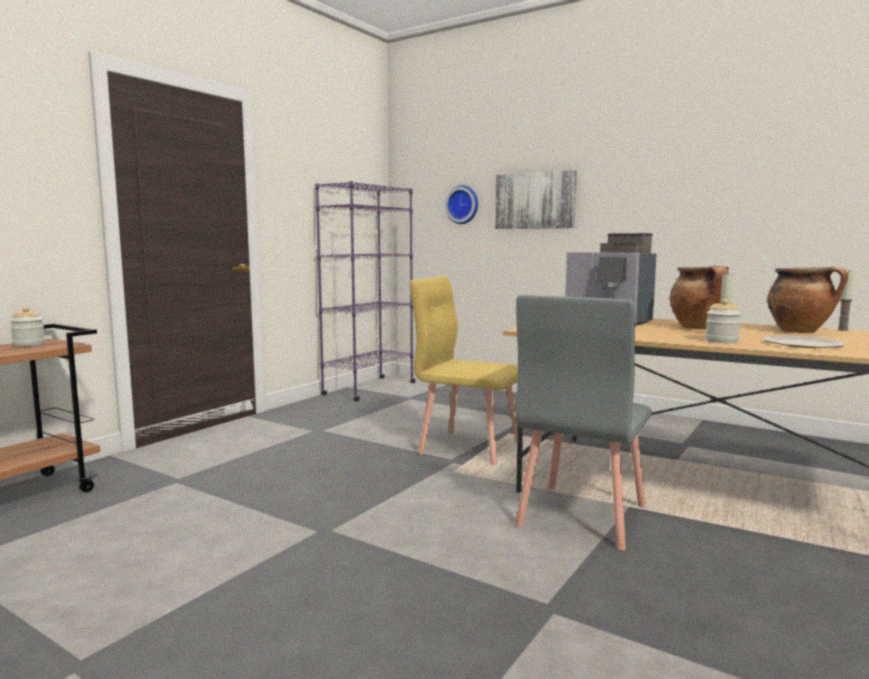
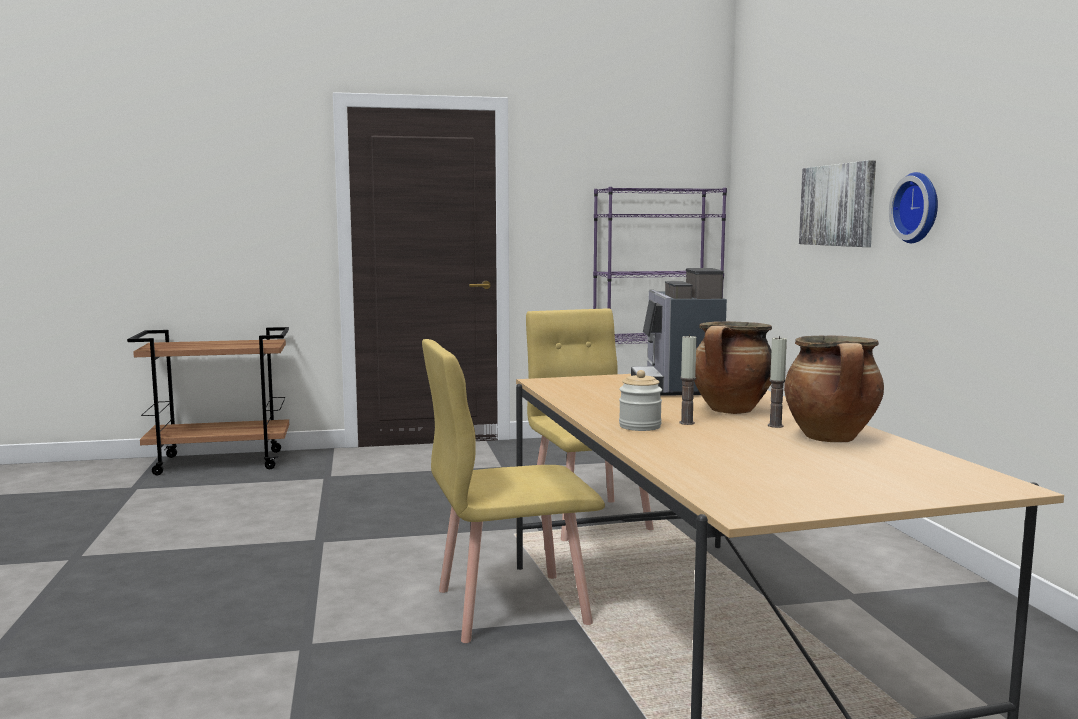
camera: 45 degrees right, 0 degrees up
(29, 344) = (253, 342): jar -> none
(463, 205) = (780, 209): wall clock -> wall clock (919, 208)
(581, 516) = (510, 606): grey chair -> yellow chair
(802, 344) = (703, 448): plate -> none
(843, 330) = (918, 449): candle -> candle (775, 425)

